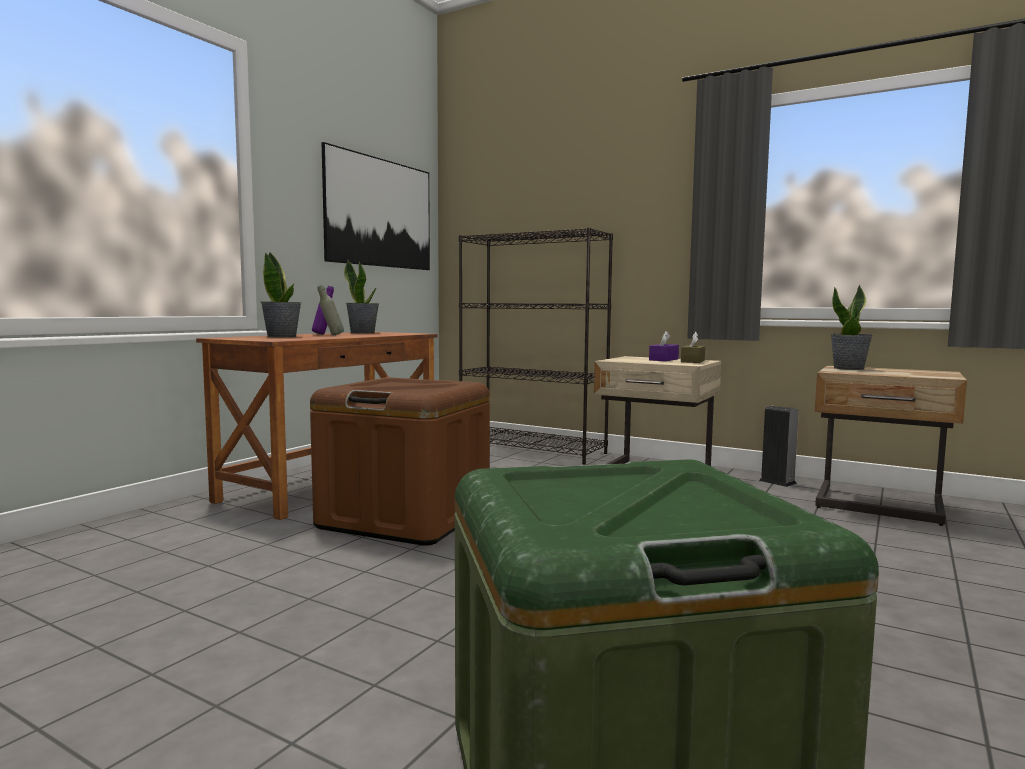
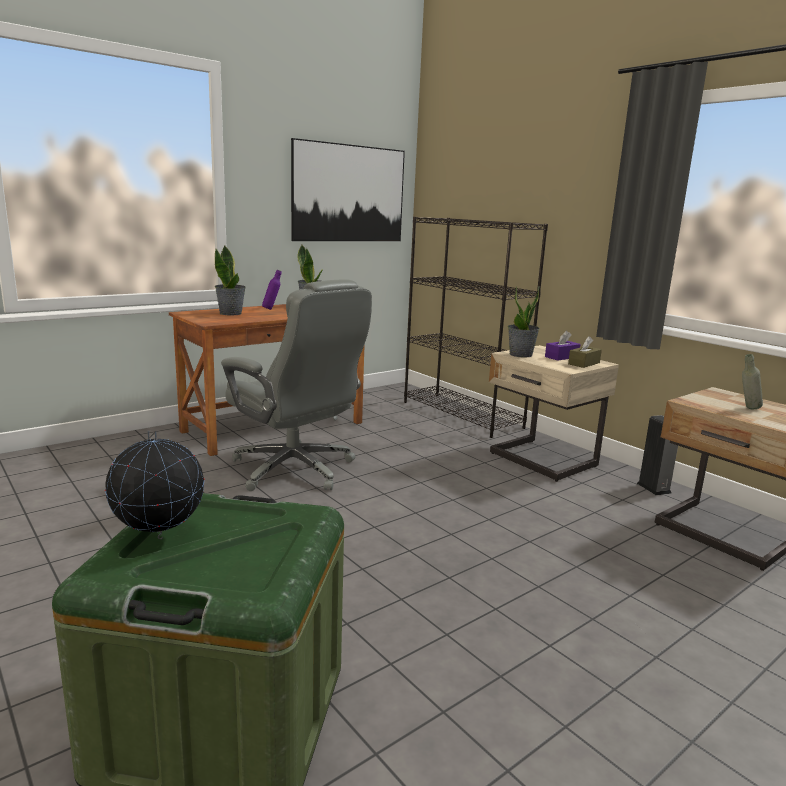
camera: 20 degrees right, 10 degrees up
(331, 335) = (273, 312): grey bottle -> grey bottle (747, 409)
(405, 517) = (295, 469): brown storage box -> grey office chair
(552, 506) = (159, 537): none -> globe
(849, 368) = (719, 397): potted plant -> potted plant (521, 355)

